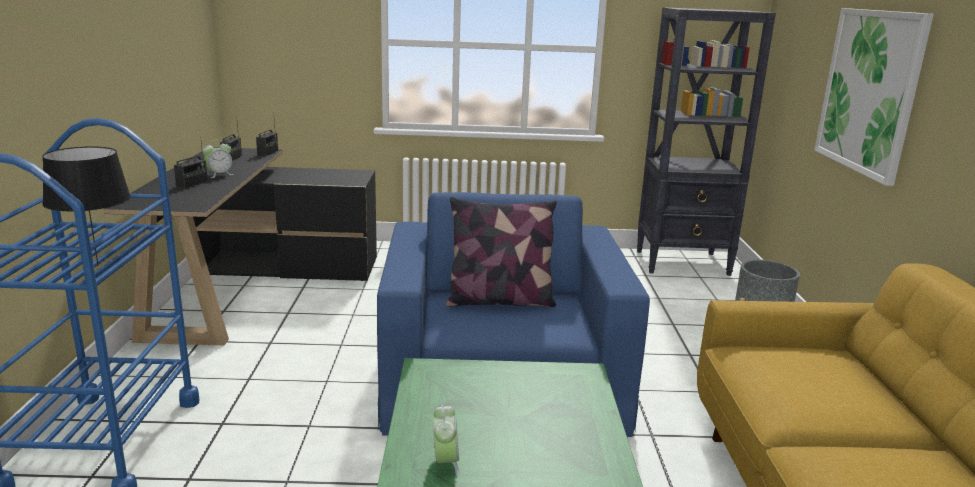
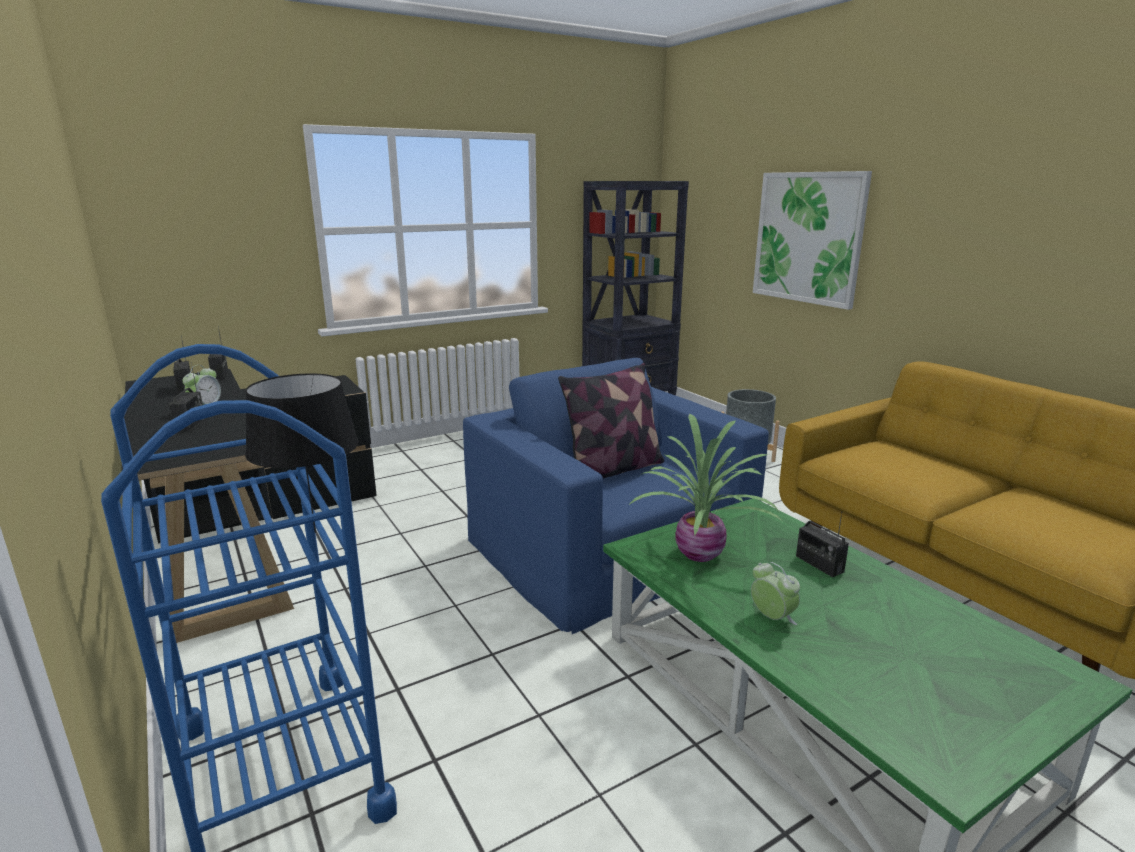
camera: 30 degrees left, 0 degrees up
(472, 392) = (701, 553): none -> potted plant
(565, 439) = (819, 564): none -> radio

